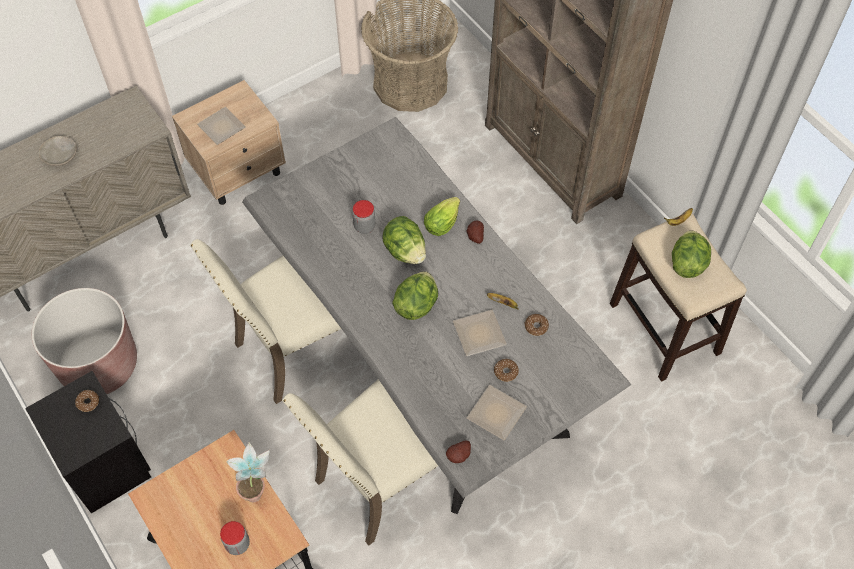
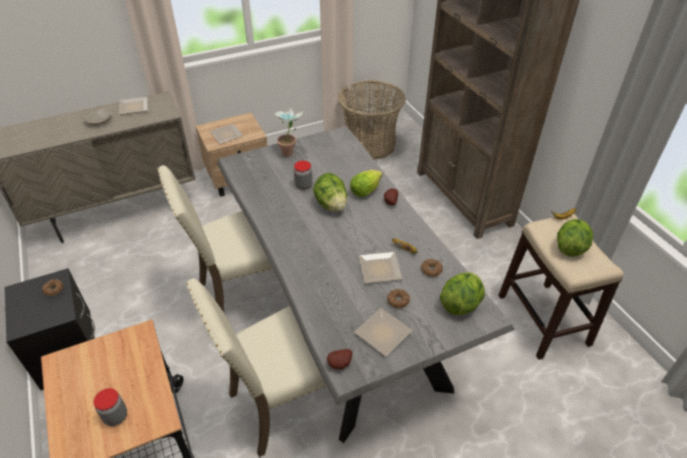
camera: 10 degrees right, 15 degrees down
(99, 364) = (95, 283): brown planter -> none
(100, 122) = (135, 107): none -> plate
(257, 490) = (152, 371): potted plant -> potted plant (290, 151)
(416, 304) = (331, 241): lettuce -> lettuce (460, 304)

